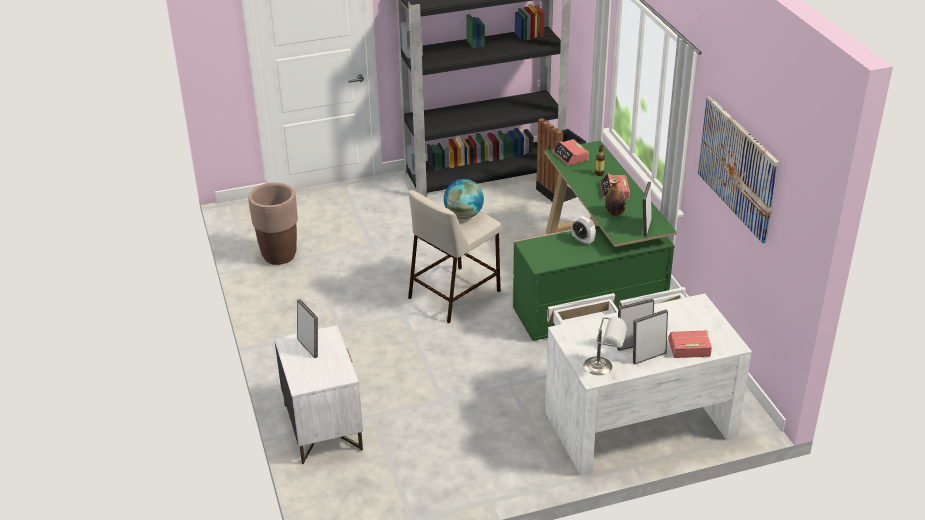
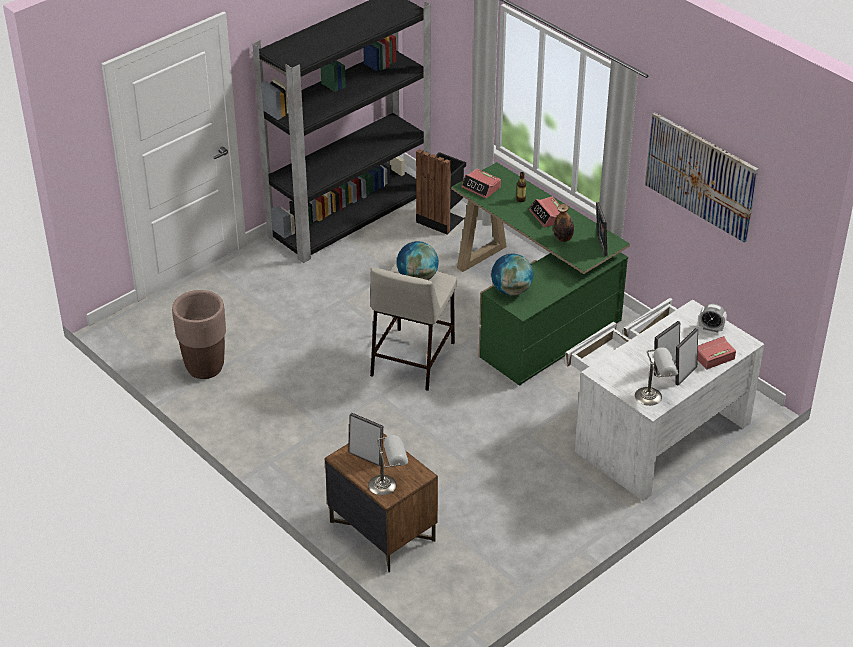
camera: 25 degrees left, 5 degrees up
(310, 375) = (388, 483): none -> white table lamp
(322, 427) = (381, 531): white nightstand -> brown nightstand
(543, 246) = (511, 290): none -> globe
(583, 240) = (543, 274): alarm clock -> alarm clock (711, 328)

